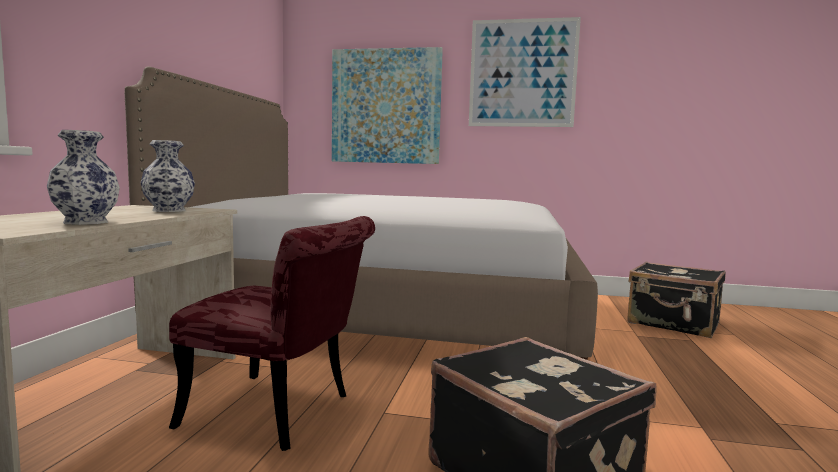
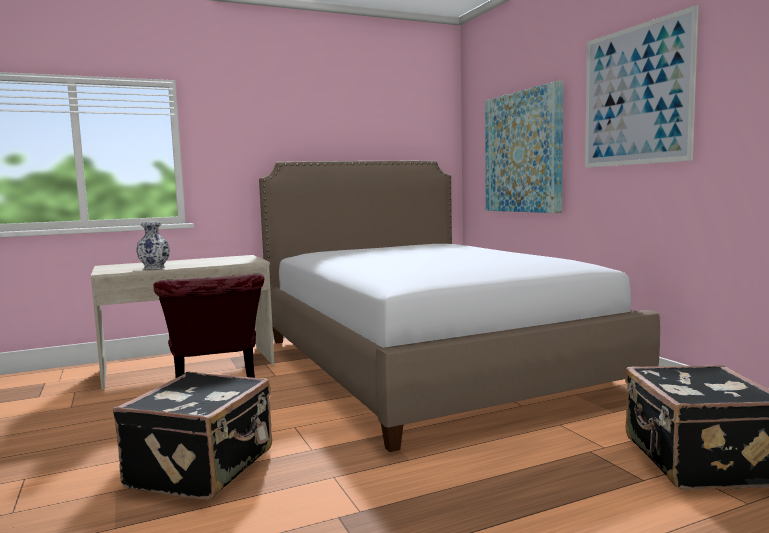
camera: 55 degrees right, 0 degrees up
(168, 210) = (232, 261): vase -> none

